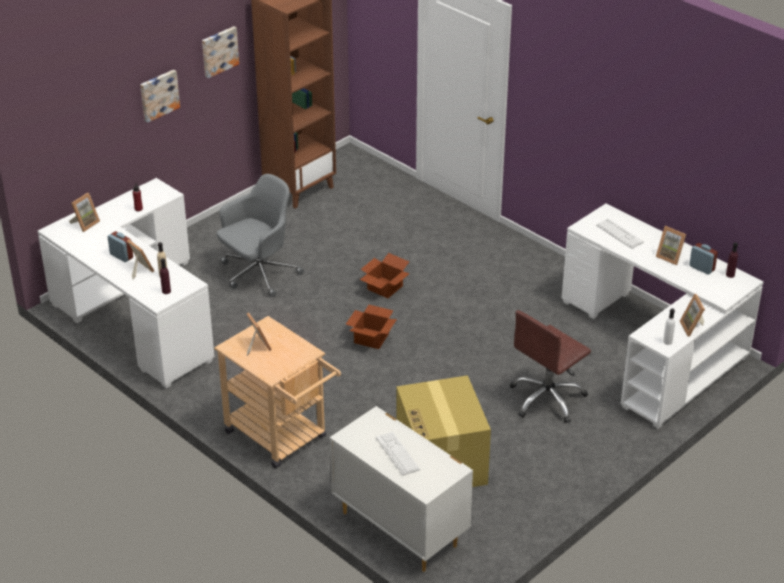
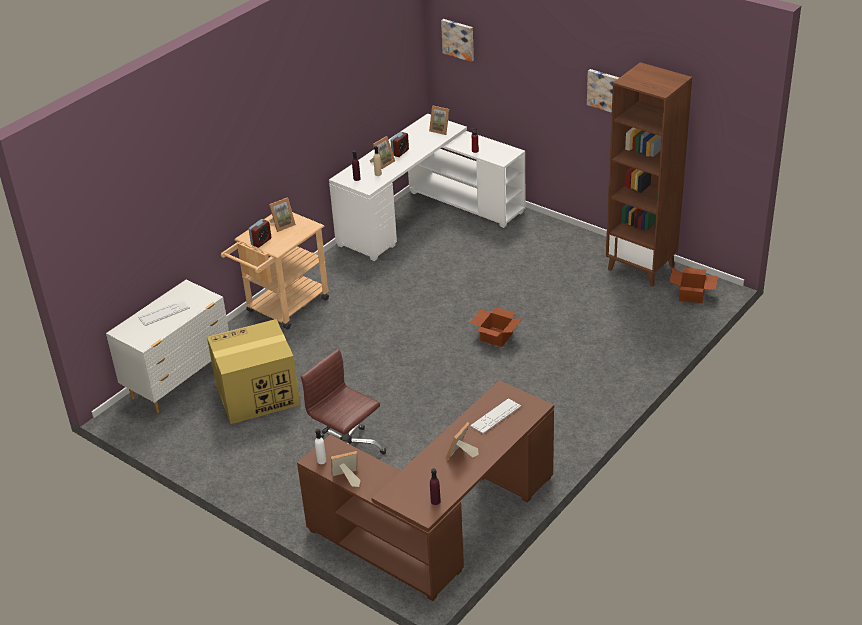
camera: 85 degrees right, 0 degrees up
(158, 95) = (544, 87): picture -> picture (458, 39)
(258, 274) = (498, 265): grey office chair -> none
(372, 338) = (419, 338): cardboard box -> cardboard box (692, 295)
(656, 347) = (439, 527): white desk -> brown desk
(701, 268) = (444, 479): alarm clock -> alarm clock (261, 242)

